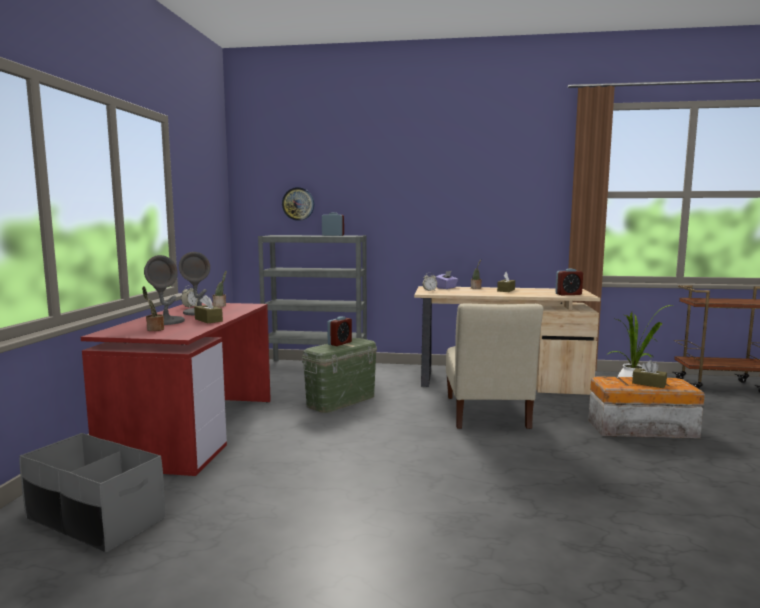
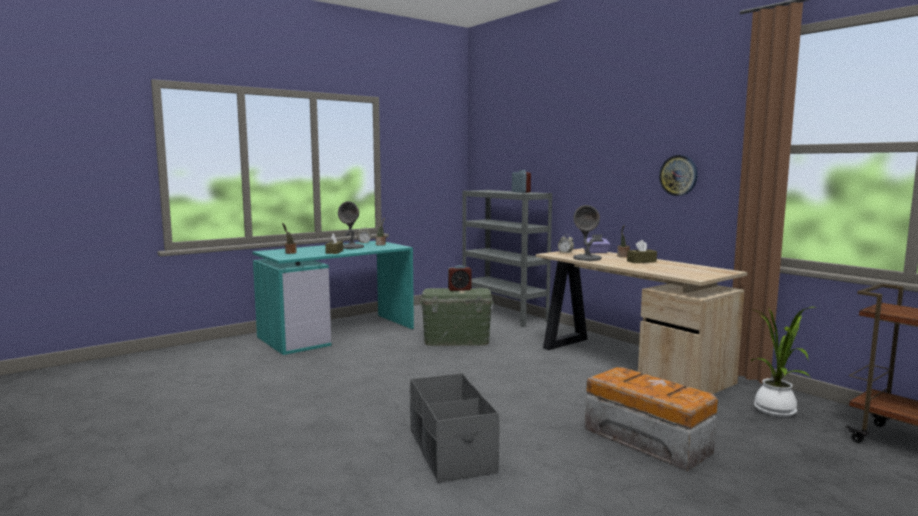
camera: 45 degrees right, 0 degrees up
(95, 519) = (211, 358): grey storage box -> grey storage box (450, 451)
(166, 321) = (314, 249): grey table lamp -> grey table lamp (587, 258)
(194, 429) = (337, 332): red desk -> turquoise desk
(298, 204) = (508, 161): wall clock -> wall clock (678, 175)
(486, 414) = (534, 381): beige chair -> none
(568, 294) = (685, 273): alarm clock -> none
(649, 384) = (651, 387): brown tissue box -> none

